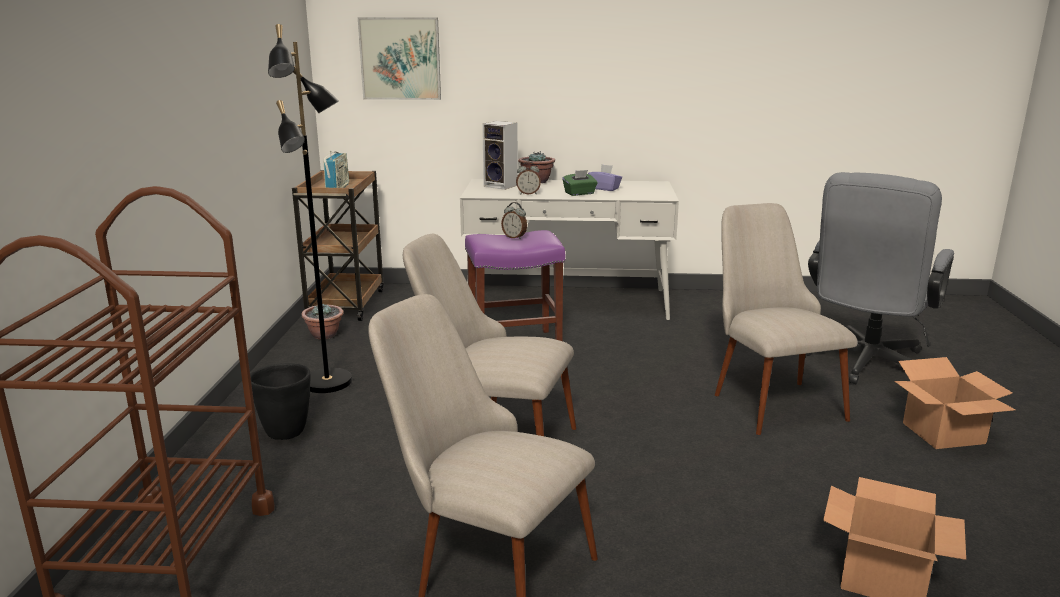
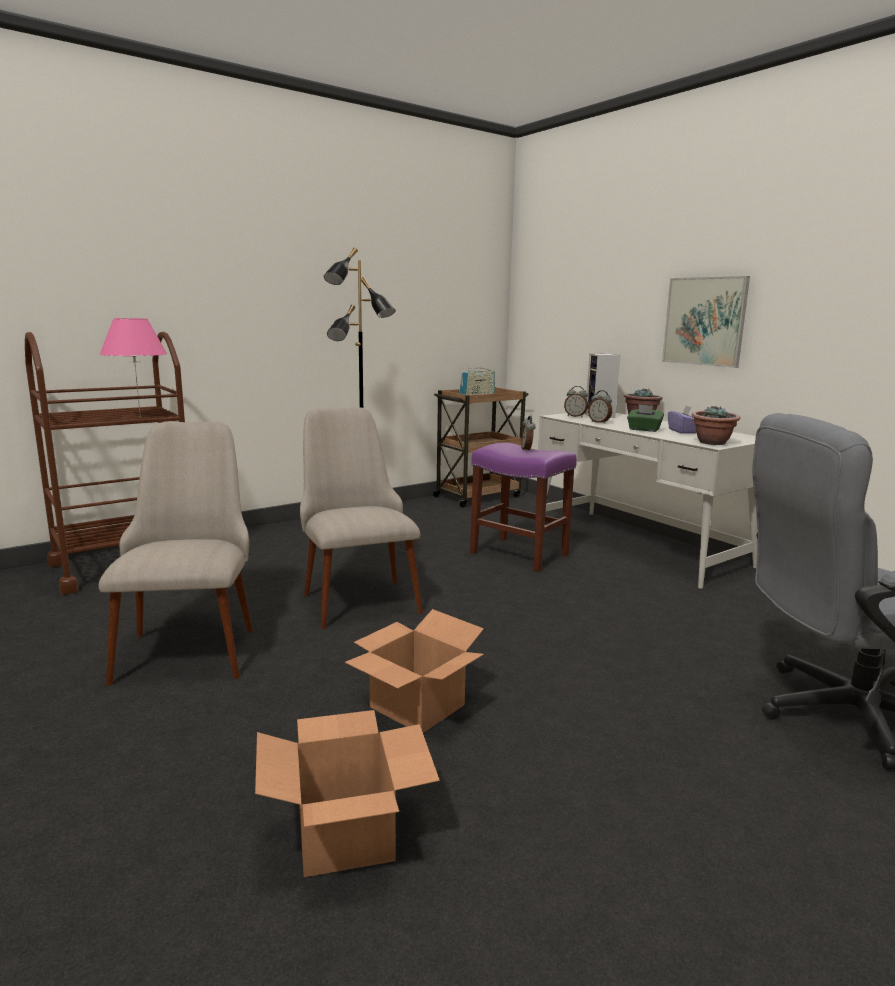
camera: 50 degrees right, 5 degrees down
(193, 326) = (140, 417): none -> pink table lamp
(285, 432) = (286, 541): black planter -> none
(324, 335) = (423, 507): potted plant -> potted plant (712, 443)
(400, 58) = (561, 296): picture -> picture (704, 321)
(488, 191) = (575, 416): none -> alarm clock
(768, 397) = (631, 676): beige chair -> none
(944, 433) = (762, 814): cardboard box -> cardboard box (418, 706)

